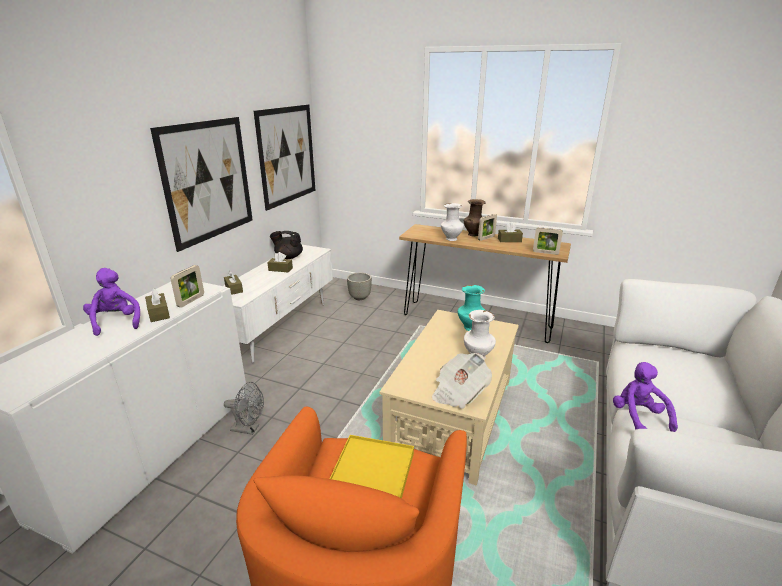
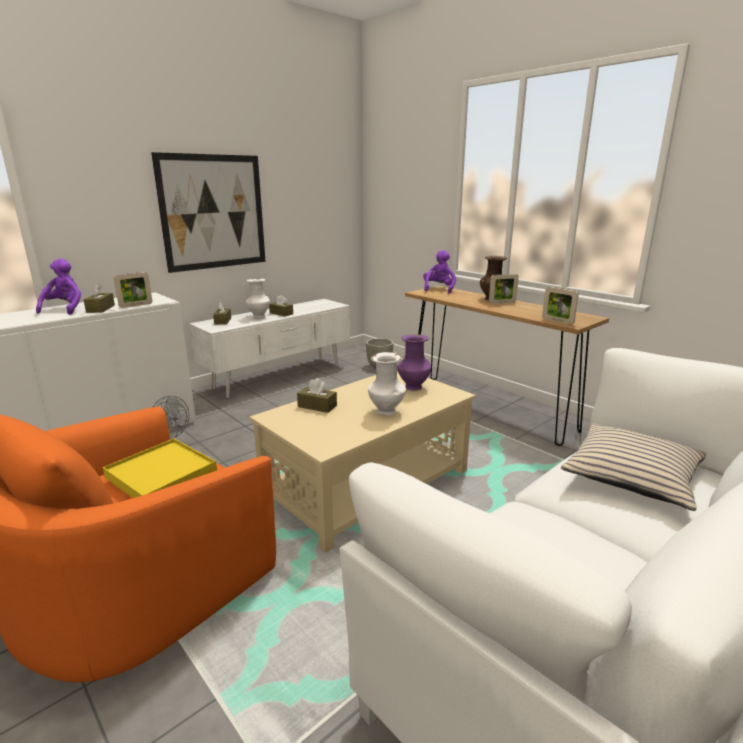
camera: 25 degrees right, 5 degrees down
(287, 155) = (321, 204): picture -> none
(288, 257) = (301, 306): black teapot -> none
(451, 239) = (458, 300): white vase -> white vase (258, 316)
(459, 393) = (324, 434): newspaper -> none
(470, 328) = (413, 387): turquoise vase -> purple vase
(509, 240) = (528, 307): brown tissue box -> brown tissue box (317, 406)
(638, 417) = (509, 507): purple plush toy -> purple plush toy (439, 289)
(674, 370) = (632, 475): none -> beige pillow

